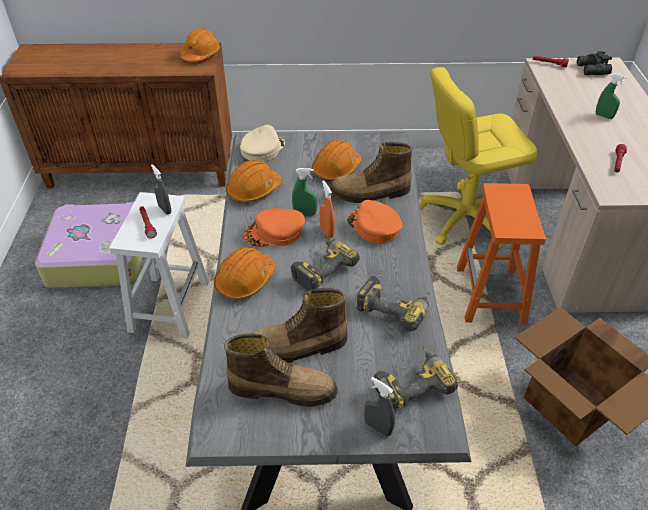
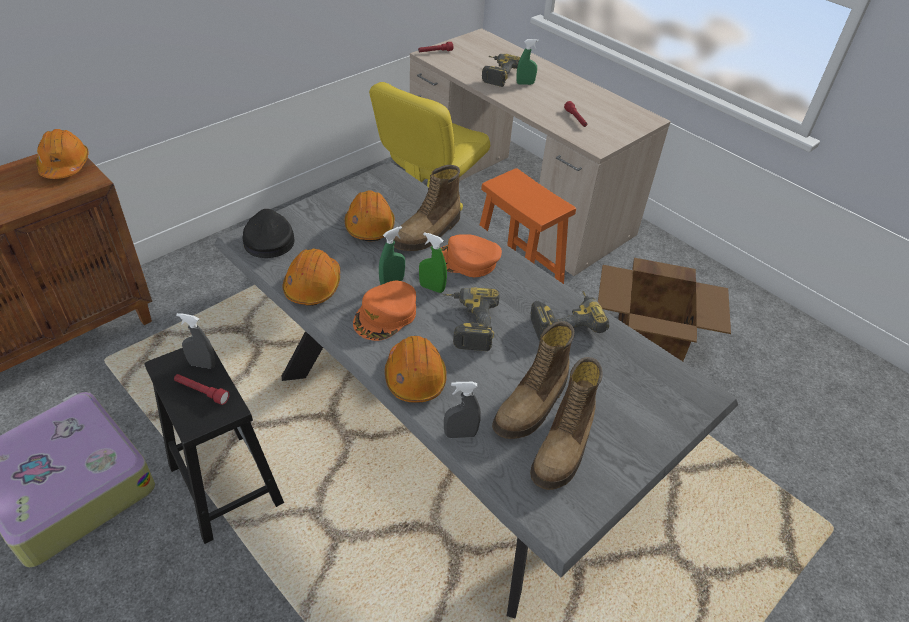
camera: 45 degrees left, 0 degrees up
(170, 305) = (224, 483): white stool -> black stool
(262, 149) = (268, 240): beige cap -> black cap
(283, 388) = (564, 447): boot -> boot turned 150 degrees clockwise
(327, 231) = (432, 288): orange spray bottle -> green spray bottle
(378, 427) = (665, 424): grey spray bottle -> grey spray bottle (460, 434)
(410, 383) = (646, 374): power drill -> power drill (497, 74)
(592, 70) = (473, 46): black binoculars -> none

